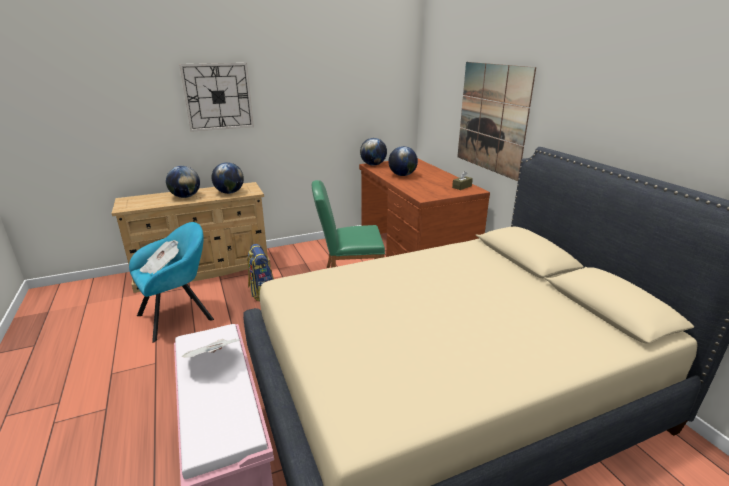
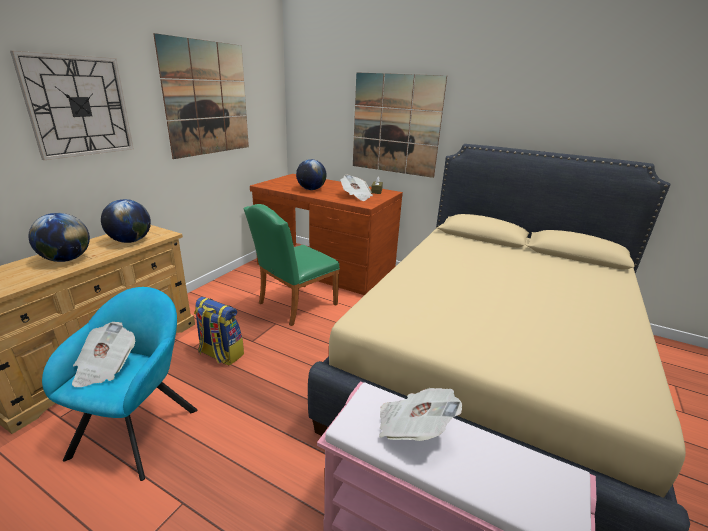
camera: 40 degrees left, 0 degrees up
(326, 88) = (207, 99): none -> picture
(373, 165) = (265, 184): globe -> none
(430, 188) = (356, 196): none -> newspaper

